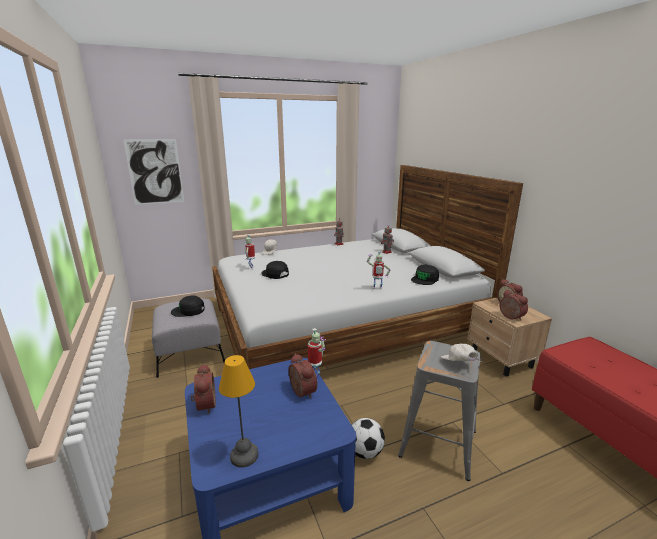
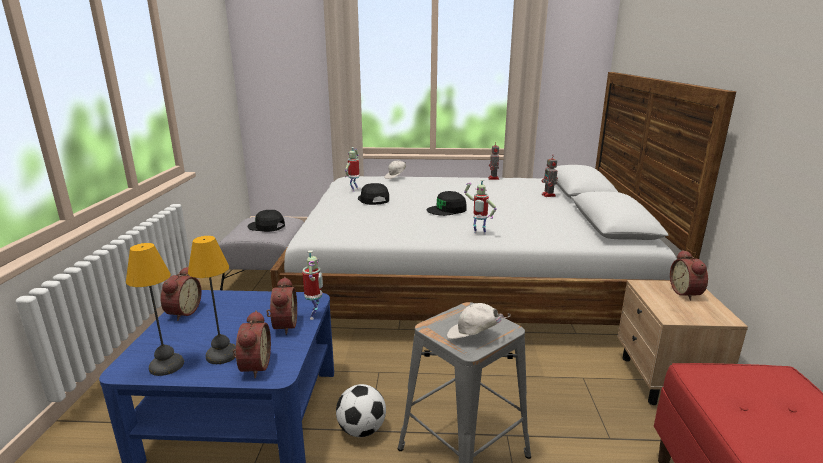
camera: 25 degrees right, 0 degrees up
(155, 172) = (283, 69): picture -> none
(280, 430) = (223, 354): none -> table lamp
(425, 279) = (562, 234): black cap -> black cap (447, 210)
(458, 364) = (473, 337): white cap -> white cap turned 75 degrees counterclockwise
(510, 317) = (668, 310): alarm clock -> alarm clock (253, 366)

